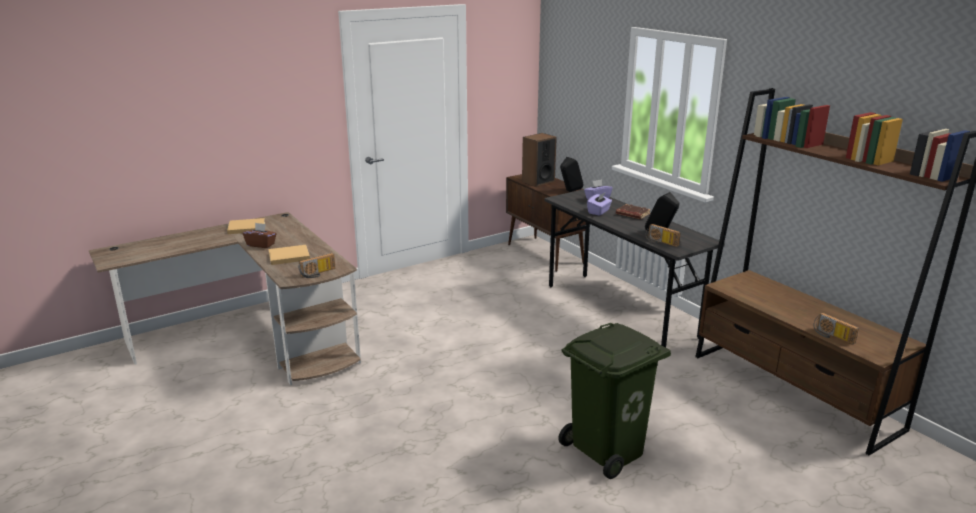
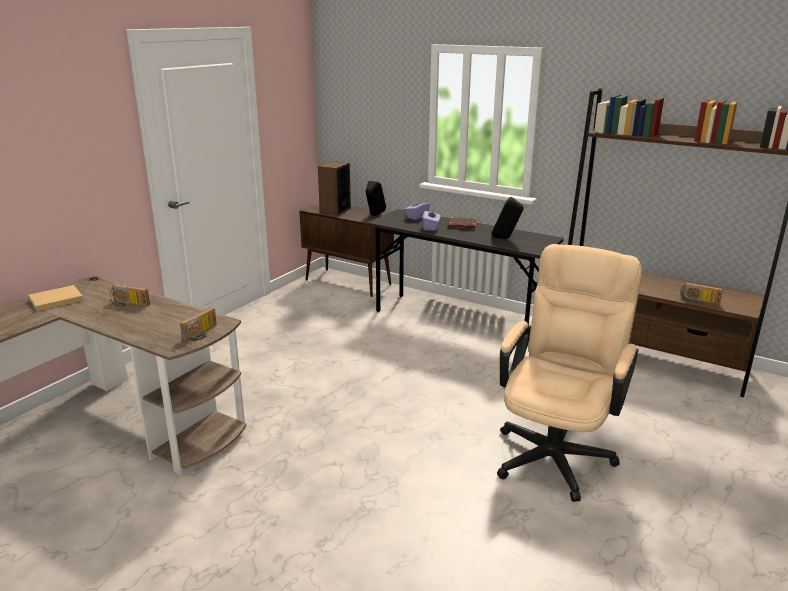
camera: 25 degrees left, 0 degrees up
(261, 245) = (95, 315): brown tissue box -> none
(287, 256) = (143, 322): beige book -> none
(608, 451) = (556, 451): green trash can -> beige office chair
(660, 242) = (514, 245): radio -> radio (128, 304)

